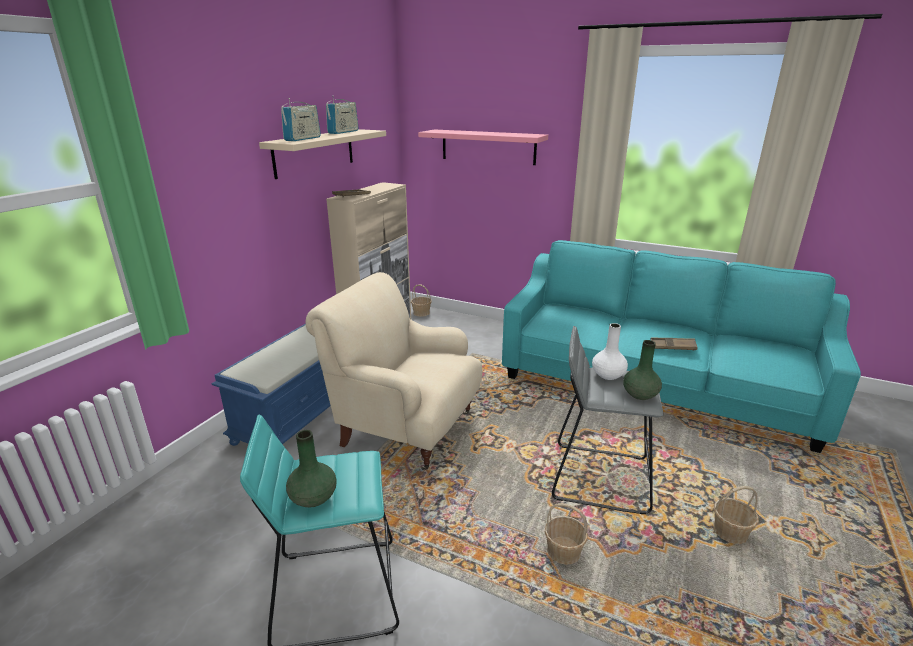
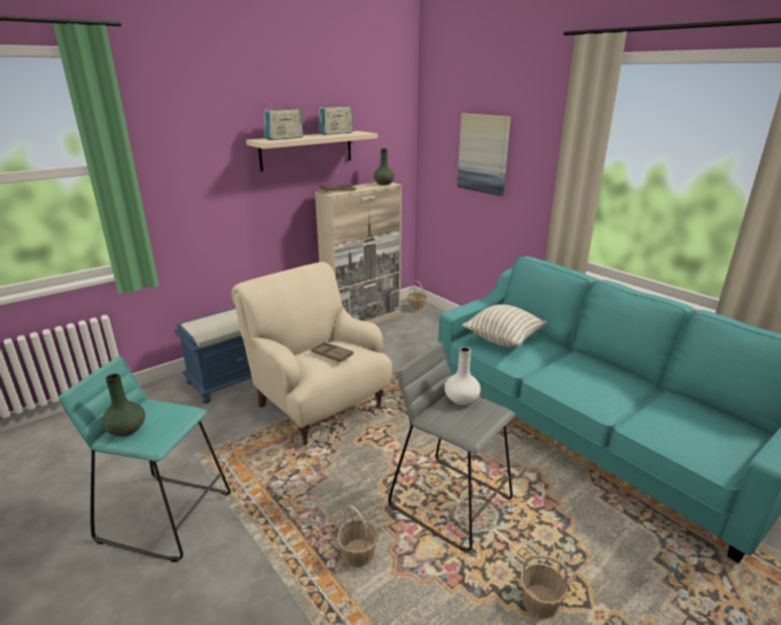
camera: 25 degrees right, 0 degrees up
(488, 147) = (483, 154): pink shelf -> picture
(567, 320) = (503, 339): none -> pillow
(640, 395) = (471, 426): green vase -> green vase (384, 184)
(672, 347) = (590, 391): brown tray -> brown tray (332, 355)

